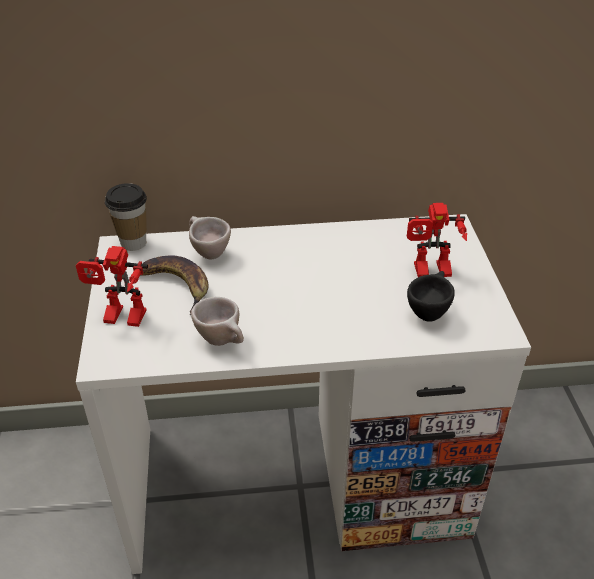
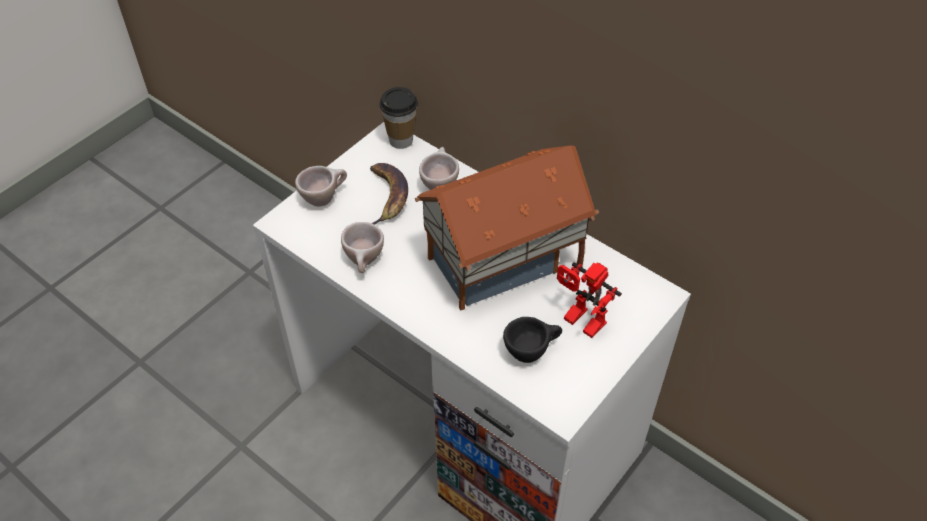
camera: 45 degrees right, 10 degrees up
(120, 319) = (324, 198): toy robot -> beige cup
(331, 272) = (505, 264): none -> toy house

